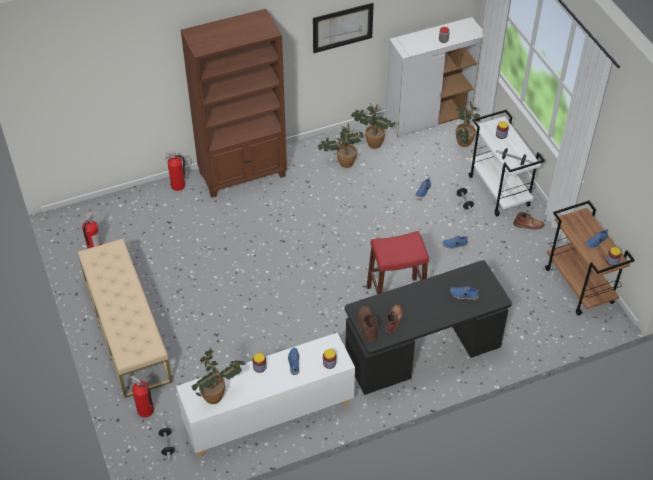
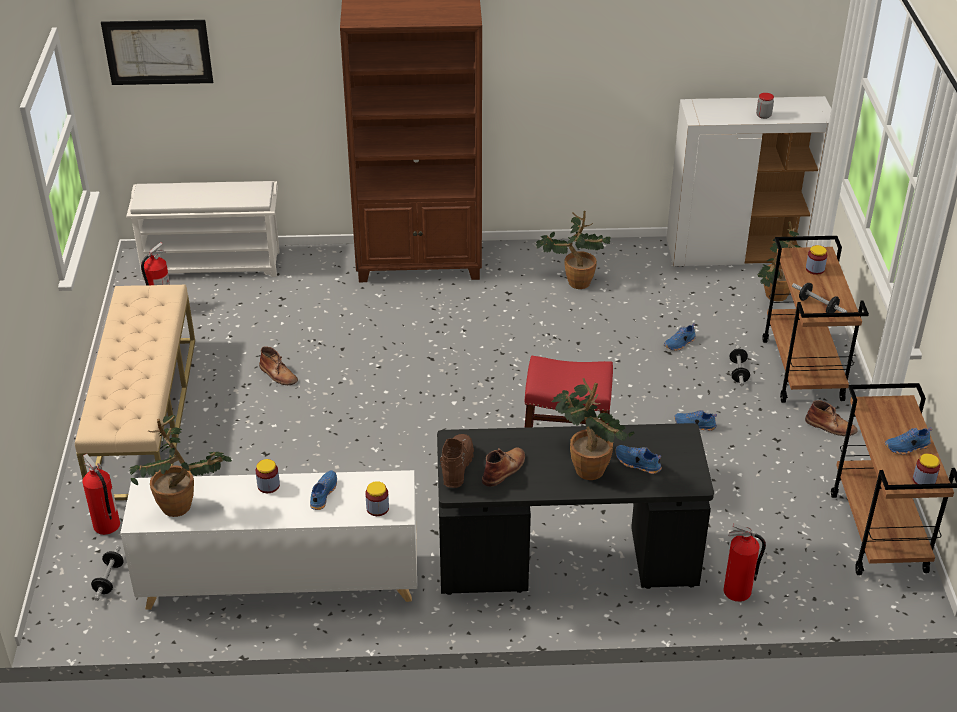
camera: 20 degrees right, 10 degrees down
(110, 208) = (213, 264): none -> white shoe rack
(178, 186) = (321, 258): fire extinguisher -> fire extinguisher (737, 592)
(195, 277) = (278, 374): none -> brown boot
(342, 27) = (605, 61): picture -> picture (158, 52)
(372, 142) = (632, 265): potted plant -> potted plant (586, 465)
(499, 191) = (803, 370): white cart -> brown cart

